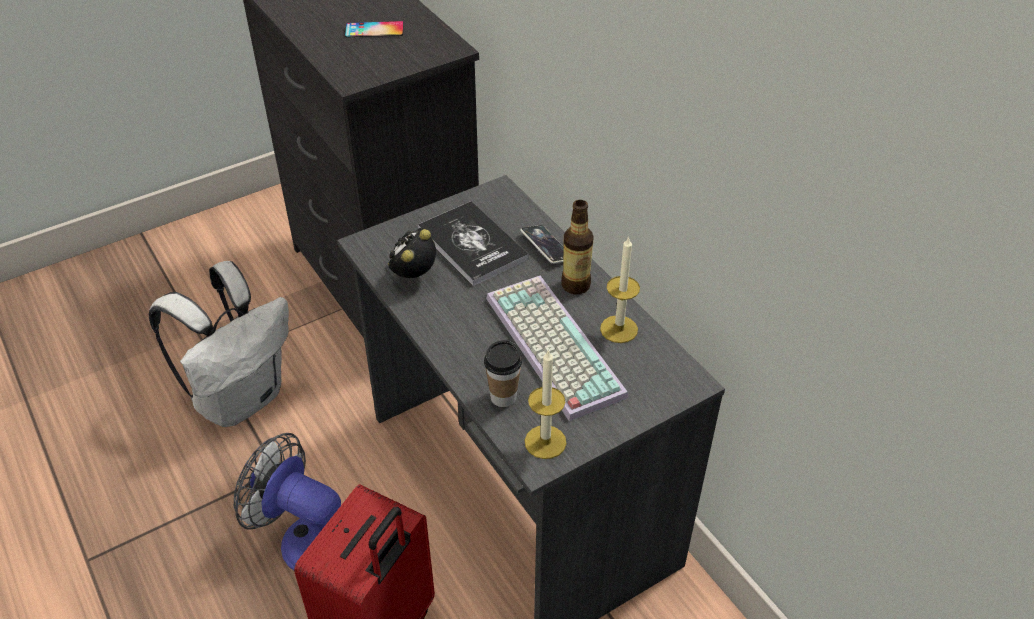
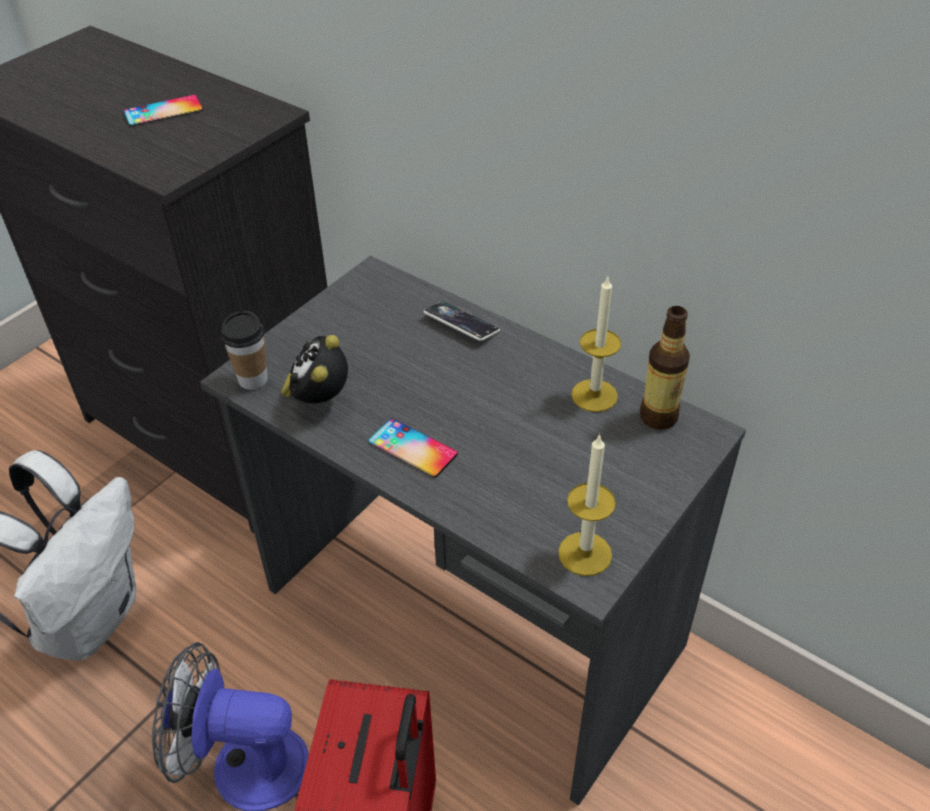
camera: 20 degrees left, 0 degrees up
(461, 330) = (412, 448): none -> phone
(472, 244) = (372, 344): book -> none
(503, 397) = (506, 514): cup -> cup (253, 379)
(549, 345) = (526, 436): keyboard -> none
(575, 285) = (518, 359): bottle -> bottle (658, 417)

